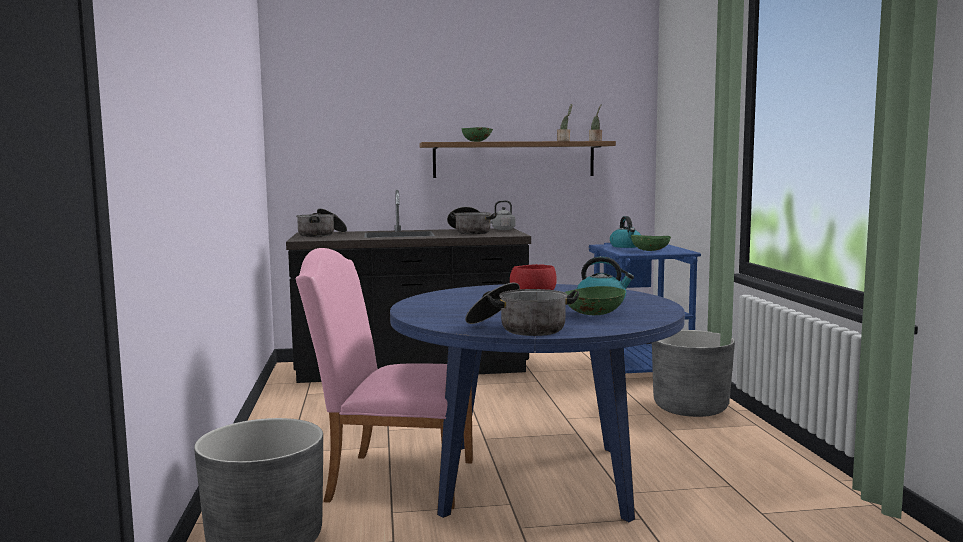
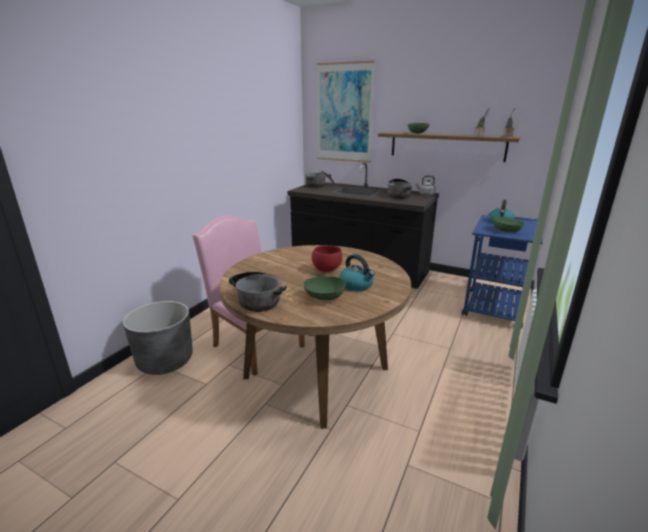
camera: 35 degrees right, 15 degrees up
(346, 116) = (344, 113): none -> picture
(535, 479) = (316, 372): blue dining table -> brown dining table
(690, 408) = (484, 353): grey planter -> none

